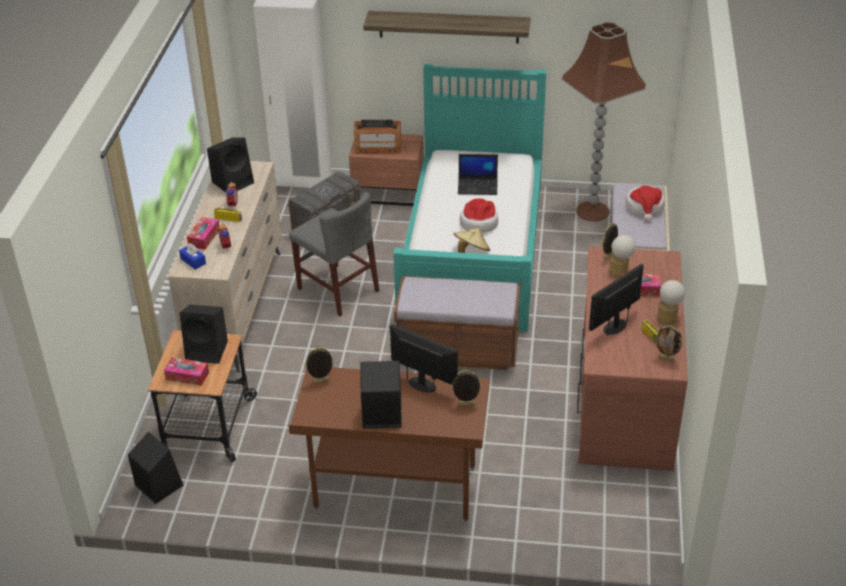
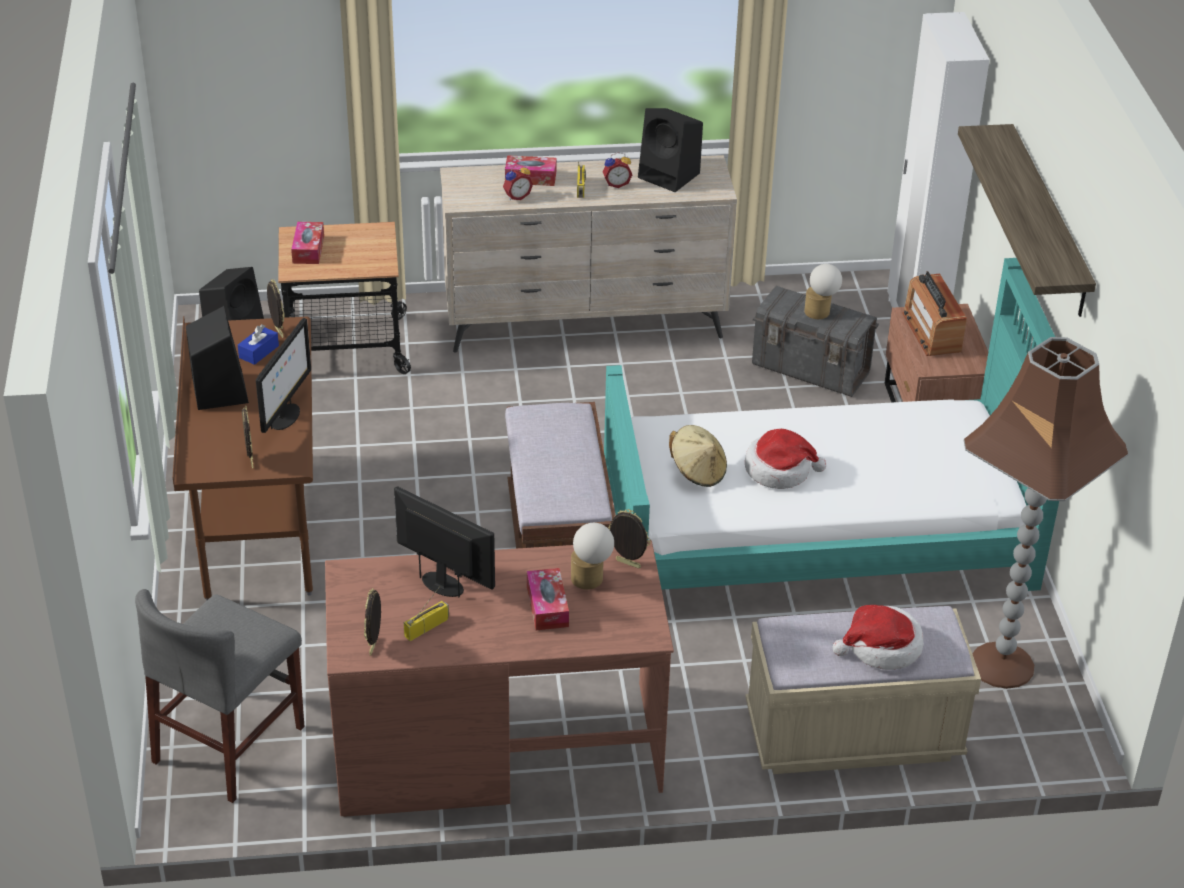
camera: 75 degrees right, 0 degrees up
(193, 261) = (476, 179): blue tissue box -> blue tissue box (259, 352)
(208, 350) = (360, 255): black speaker -> none
(338, 290) = (659, 406): grey chair -> grey chair (229, 744)
(478, 186) = (885, 457): laptop -> none
(668, 317) = (481, 644): table lamp -> table lamp (820, 313)

